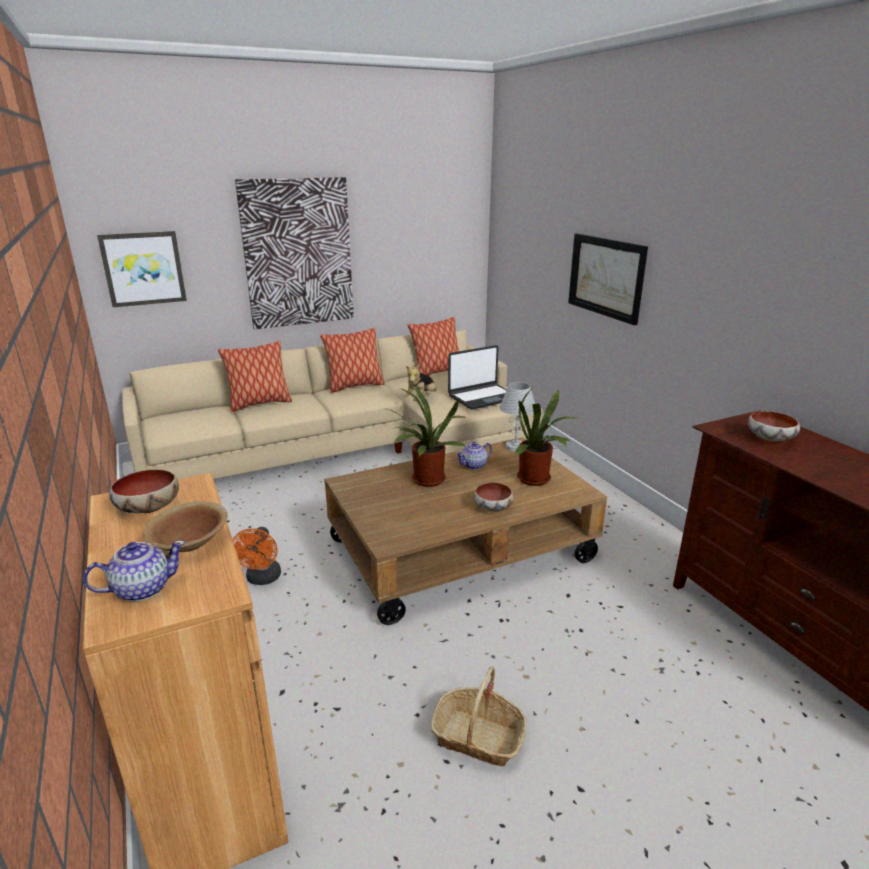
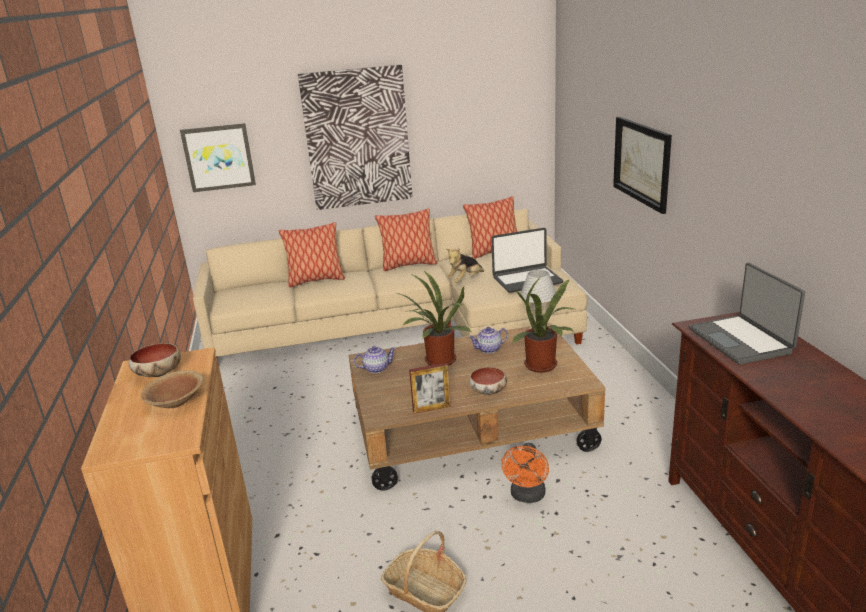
camera: 15 degrees right, 0 degrees up
(141, 589) = (131, 432): teapot -> teapot (376, 368)
(262, 579) = (288, 441): orange fan -> orange fan (527, 496)
(441, 530) = (431, 408): none -> picture frame
(770, 439) = (741, 341): bowl -> laptop

